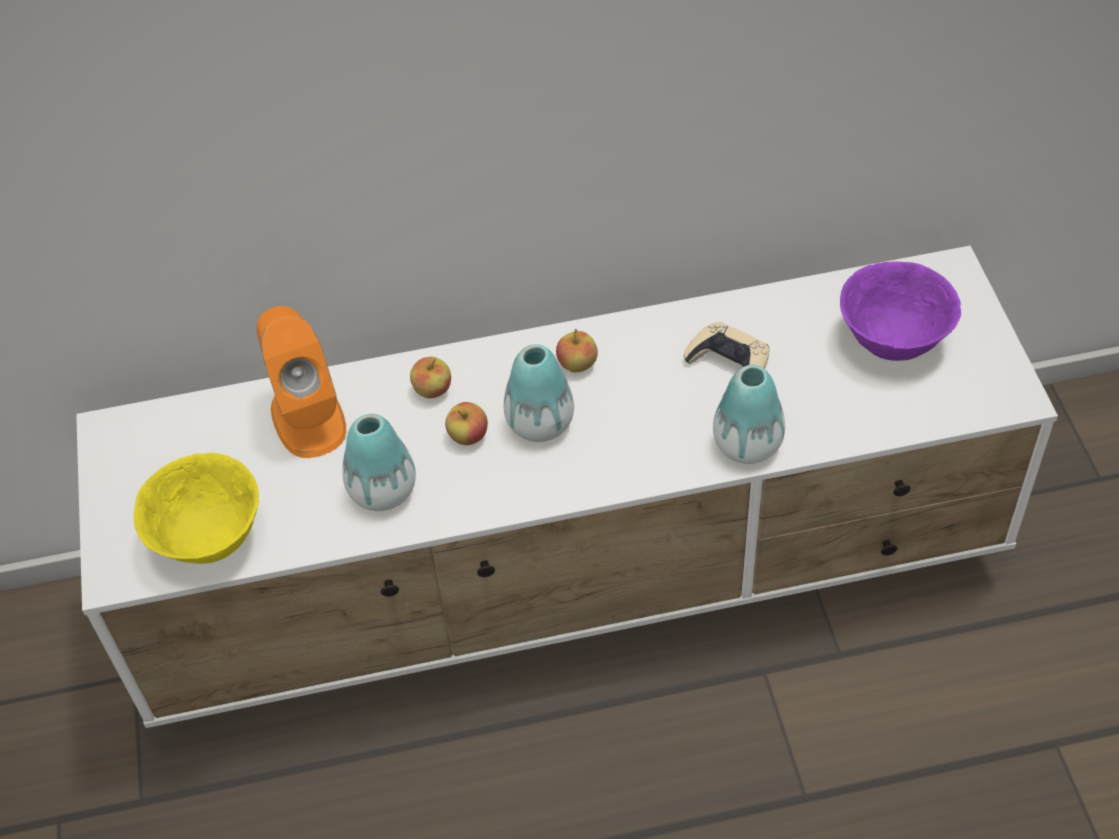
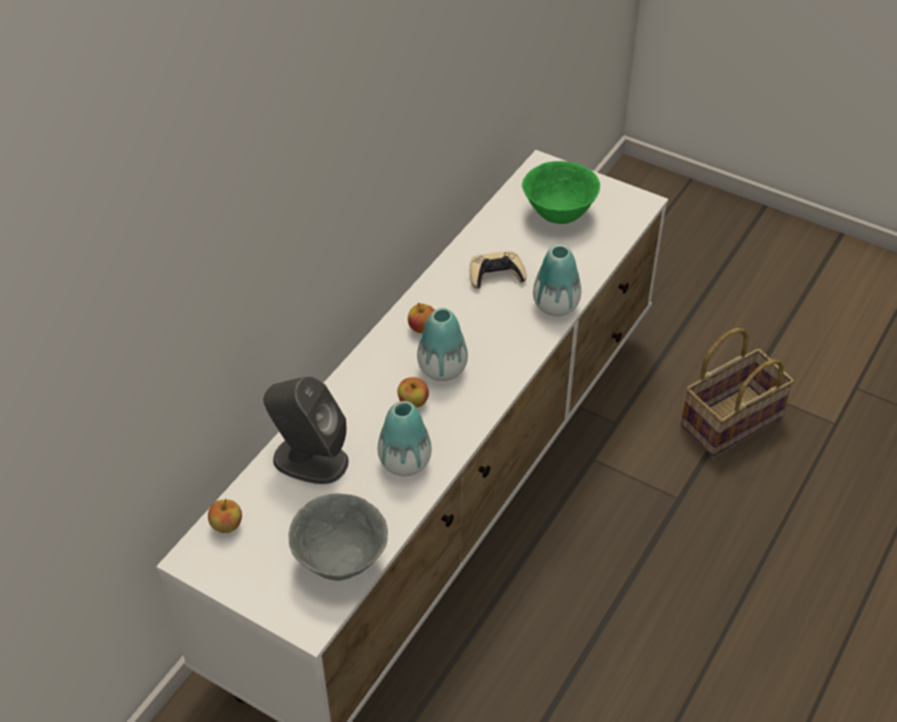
camera: 50 degrees left, 5 degrees down
(209, 540) = (341, 562): yellow bowl -> grey bowl
(308, 417) = (309, 459): orange speaker -> grey speaker
(432, 390) = (361, 395): apple -> apple (226, 525)
(892, 341) = (558, 214): purple bowl -> green bowl
(985, 762) = (731, 418): none -> basket

